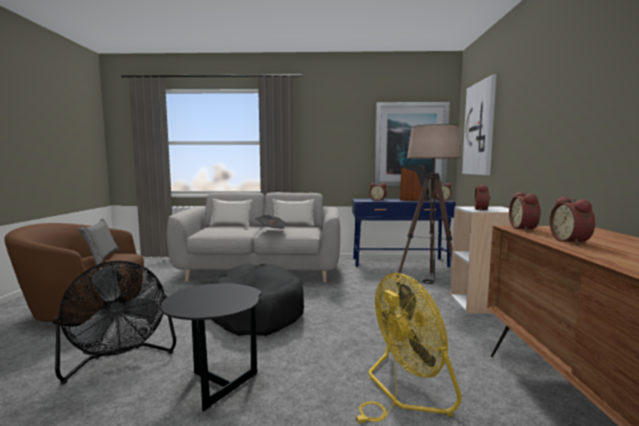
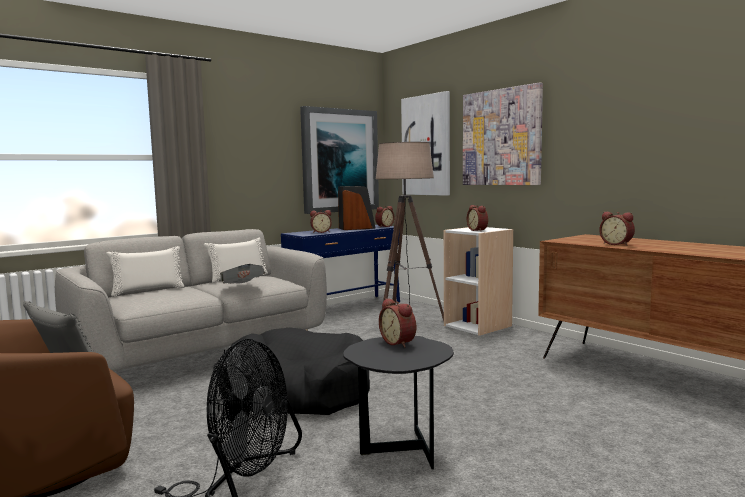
camera: 40 degrees left, 0 degrees up
(398, 390) = (530, 398): yellow fan -> none
(525, 228) = (566, 240): alarm clock -> alarm clock (399, 342)
(528, 115) = (501, 137): none -> picture

